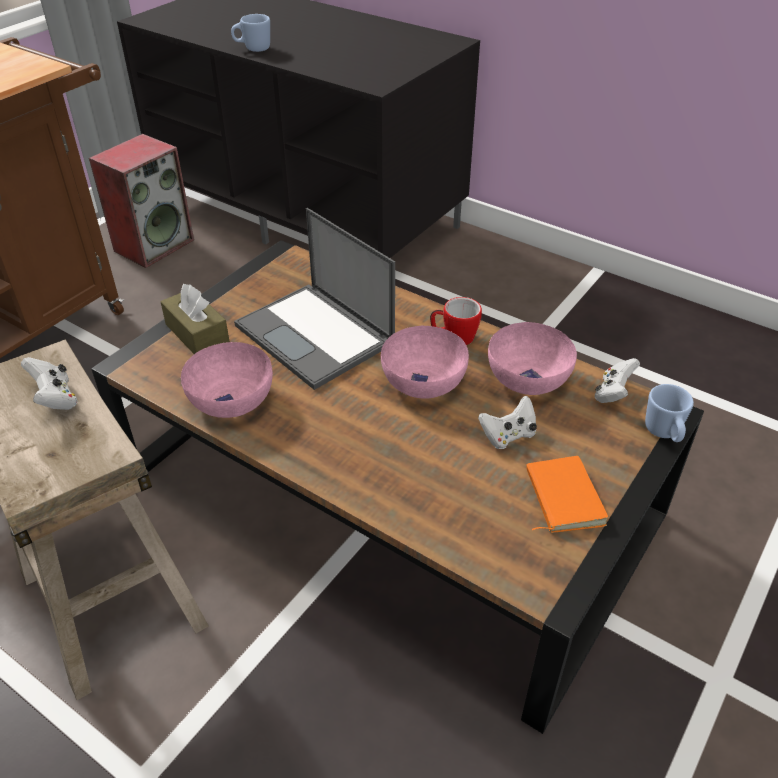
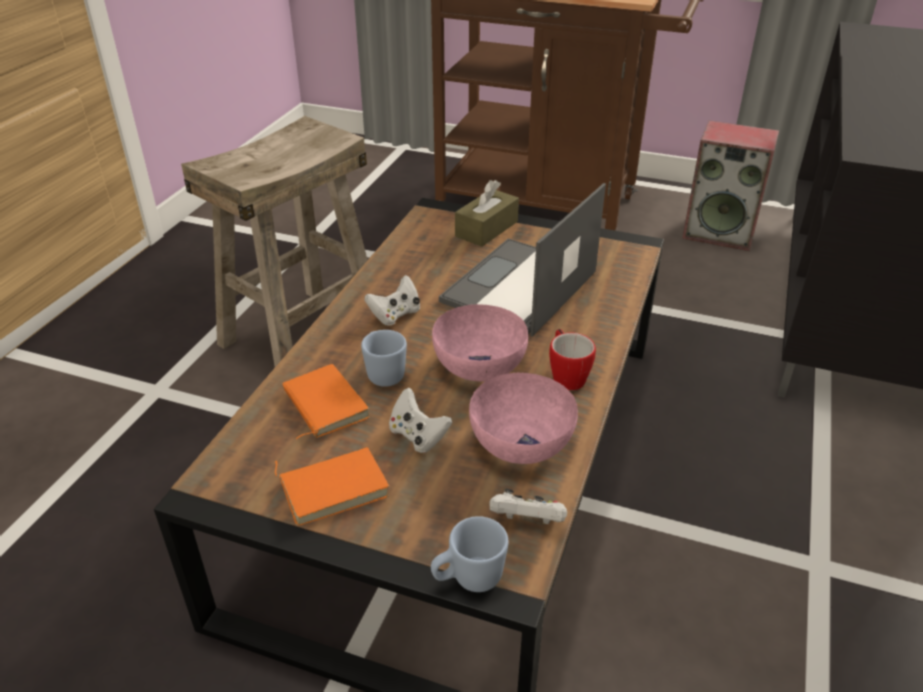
camera: 75 degrees right, 5 degrees down
(55, 399) = (300, 152): white game controller -> white game controller (395, 315)
(232, 401) = (407, 264): pink bowl -> none
(253, 49) = (868, 81): blue mug -> blue mug (383, 373)
(449, 494) = (322, 405): none -> orange book

